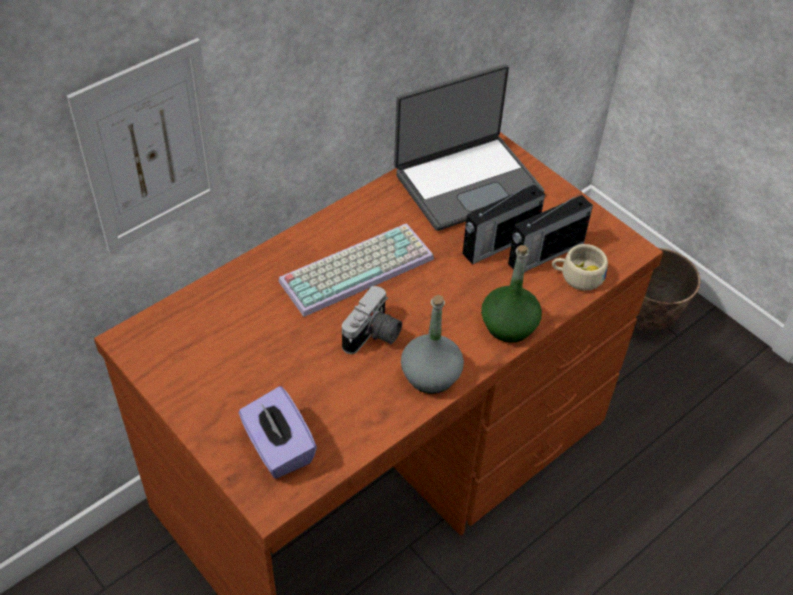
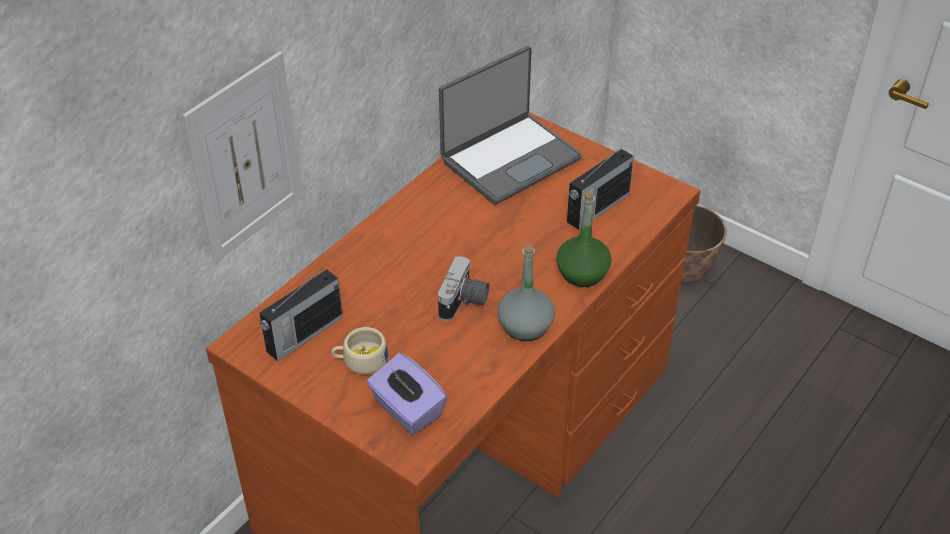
camera: 10 degrees left, 5 degrees down
(357, 267) = (432, 247): keyboard -> none
(498, 244) = (553, 206): radio -> radio (303, 335)
(577, 276) = (630, 222): beige cup -> beige cup (360, 360)

